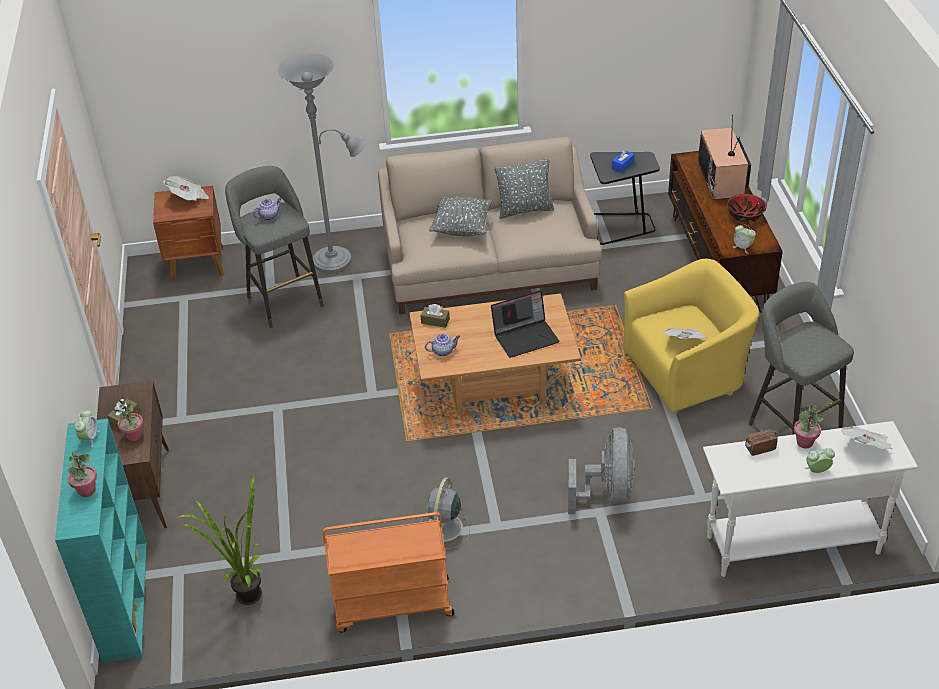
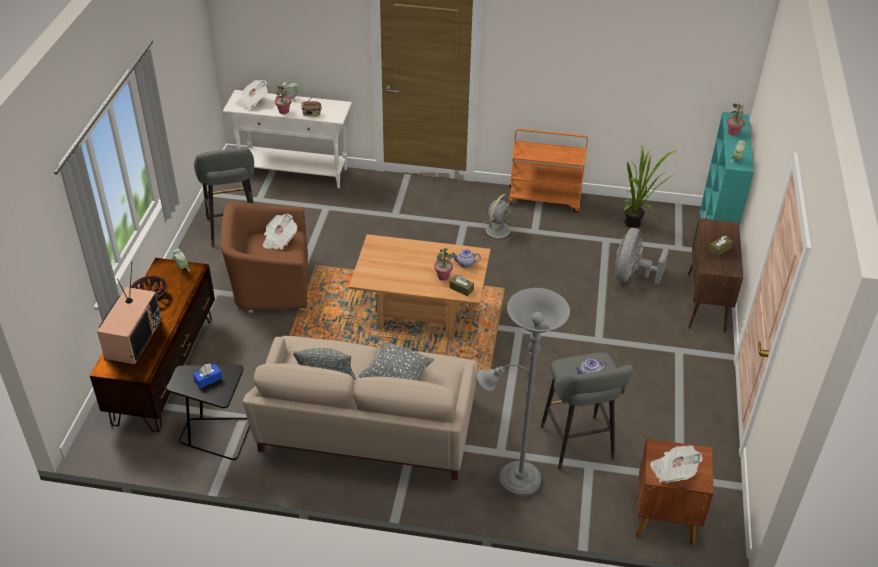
camera: 165 degrees left, 0 degrees up
(134, 435) = (711, 236): potted plant -> potted plant (443, 276)
(526, 336) = (397, 259): laptop -> none
(607, 493) = (383, 223): grey fan -> grey fan (632, 275)
(686, 370) = (270, 284): yellow armchair -> brown armchair

